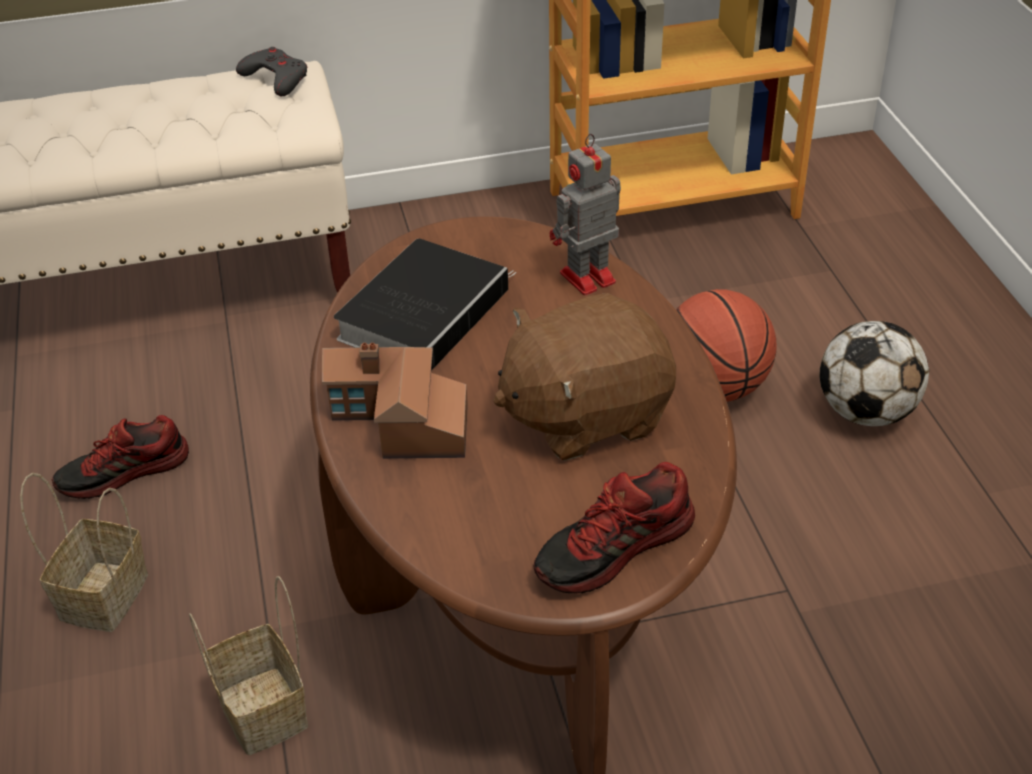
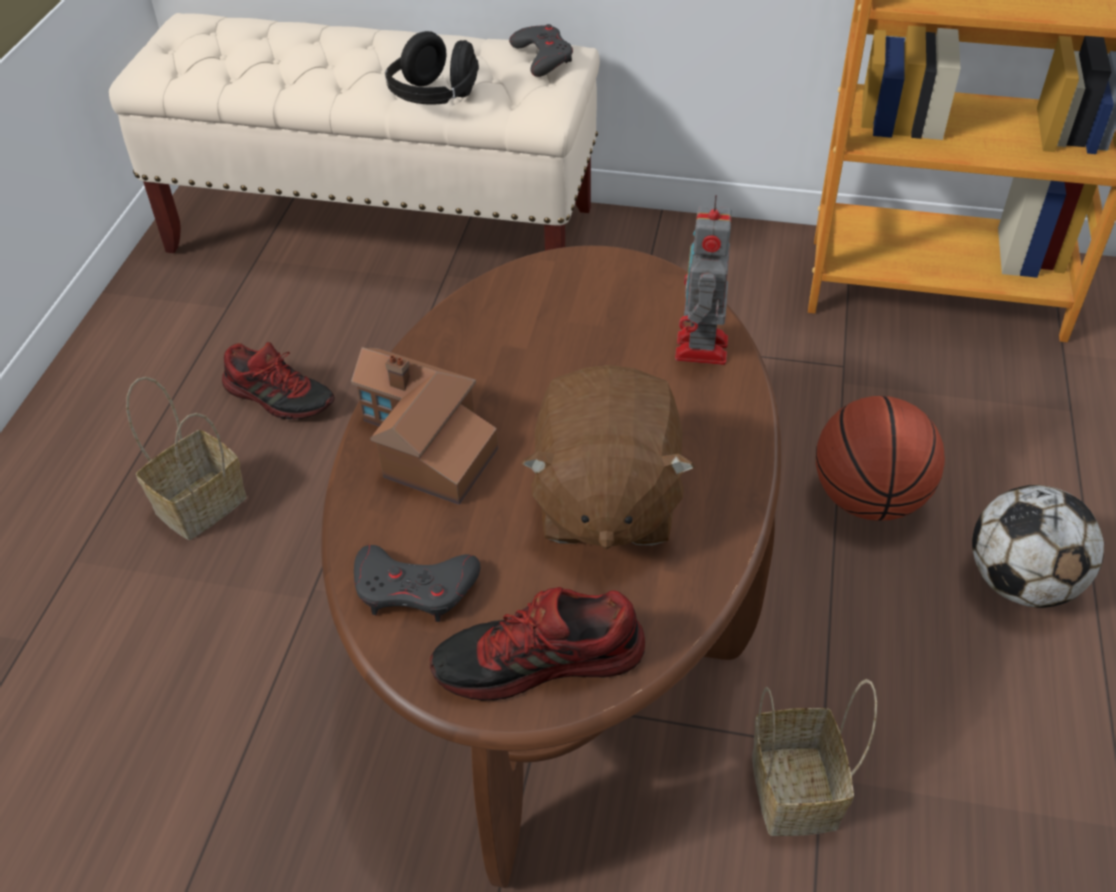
camera: 25 degrees right, 5 degrees up
(124, 473) = (280, 396): shoe -> shoe turned 150 degrees counterclockwise
(196, 137) = (434, 98): none -> black headphones
(265, 712) = (267, 667): basket -> basket (797, 793)
(425, 311) = (522, 335): book -> none
(473, 532) = (415, 588): none -> grey game controller
(584, 415) = (605, 501): brown plush toy -> brown plush toy turned 90 degrees counterclockwise
(585, 278) = (701, 350): toy robot -> toy robot turned 75 degrees counterclockwise

